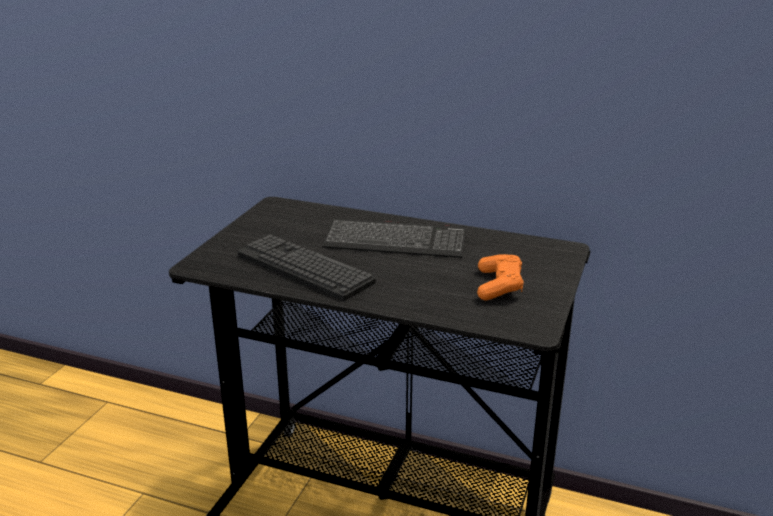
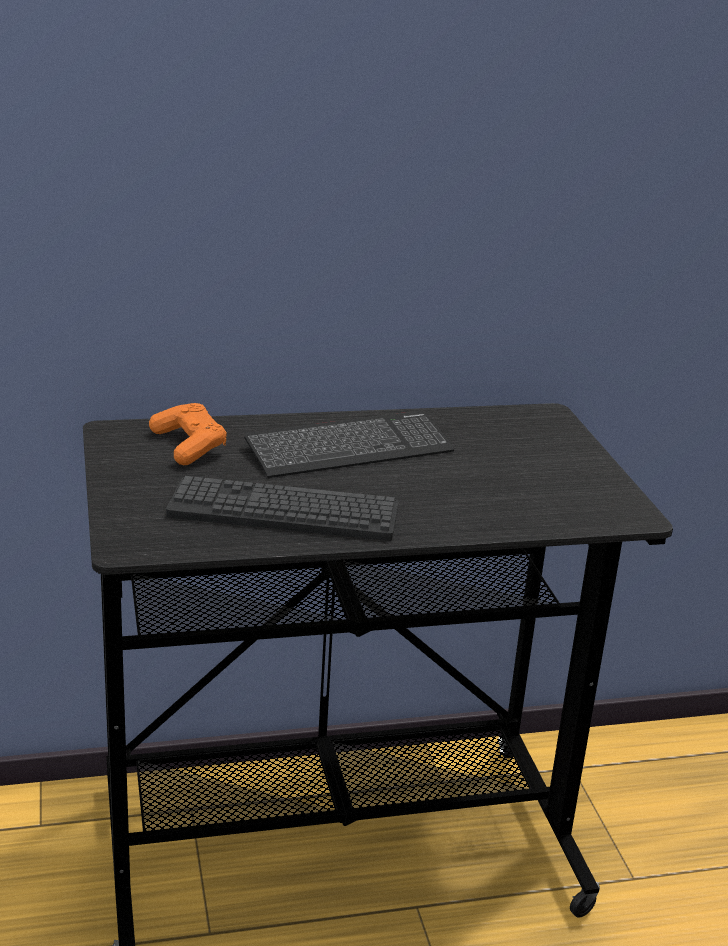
camera: 35 degrees left, 0 degrees up
(499, 286) = (536, 475): orange game controller -> orange game controller (189, 445)

